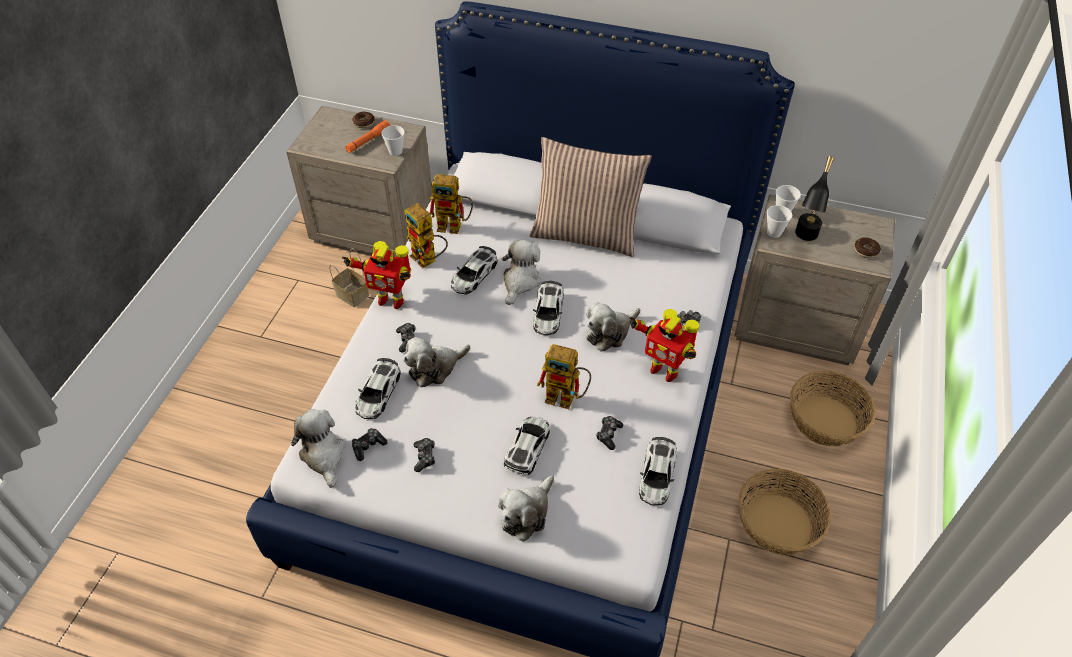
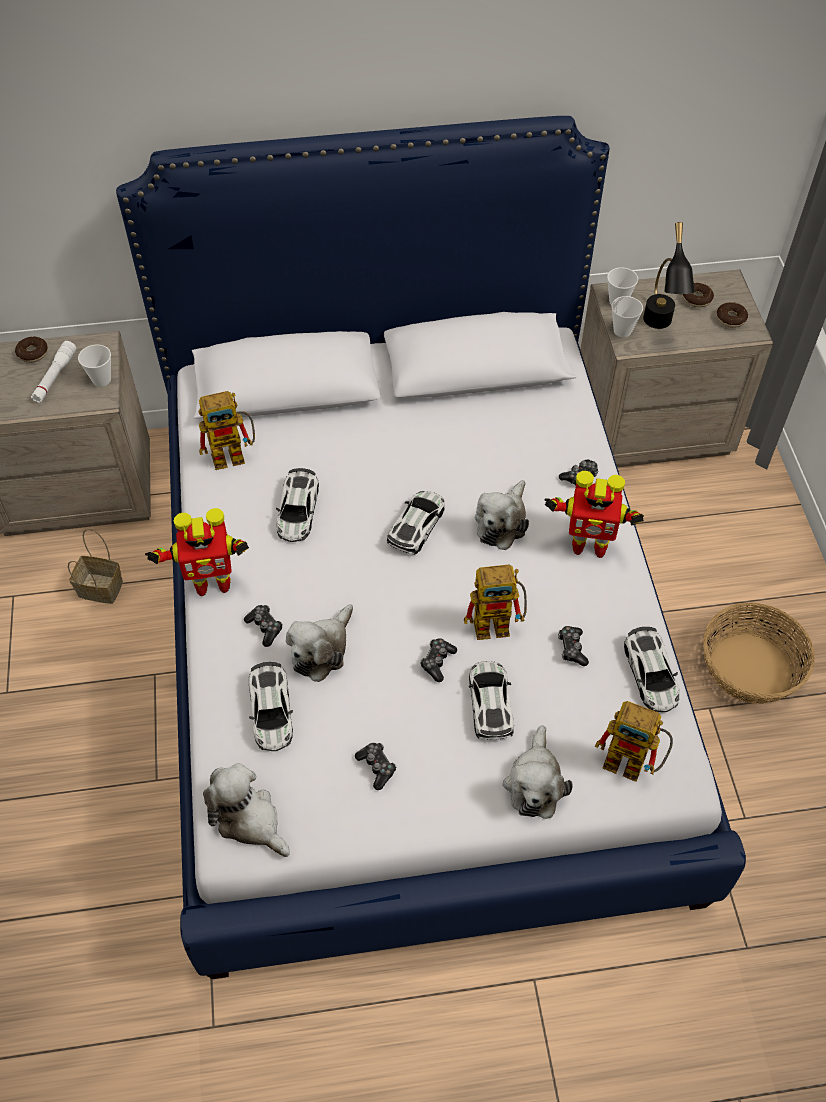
camera: 25 degrees left, 5 degrees up
(368, 141) = (55, 377): orange flashlight -> white flashlight
(368, 446) = (301, 784): game controller -> game controller (437, 662)
(428, 260) = (228, 512): toy robot -> toy robot (633, 764)
(520, 281) = (360, 498): plush toy -> none
(548, 312) = (417, 525): toy car -> toy car turned 135 degrees counterclockwise
(585, 234) = (403, 408): pillow -> none
(825, 420) = (738, 528): basket -> none
(846, 229) = (696, 299): none -> donut

